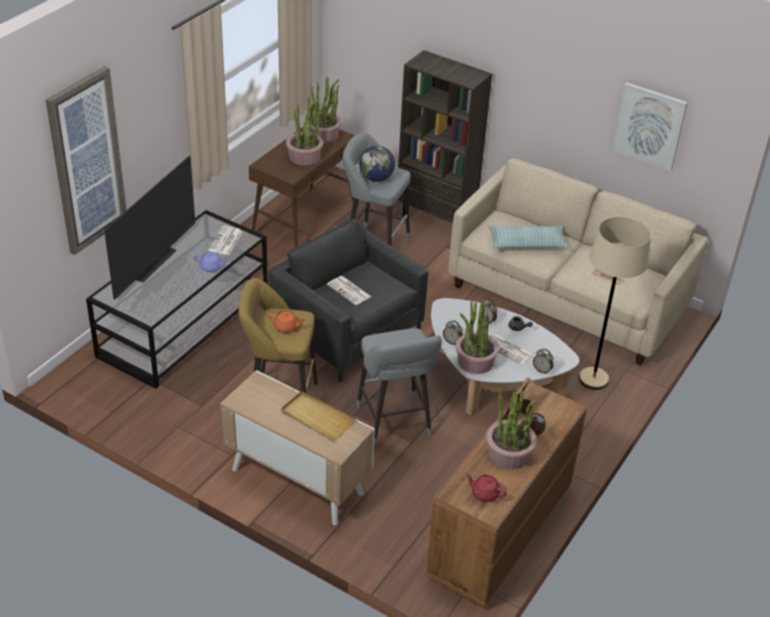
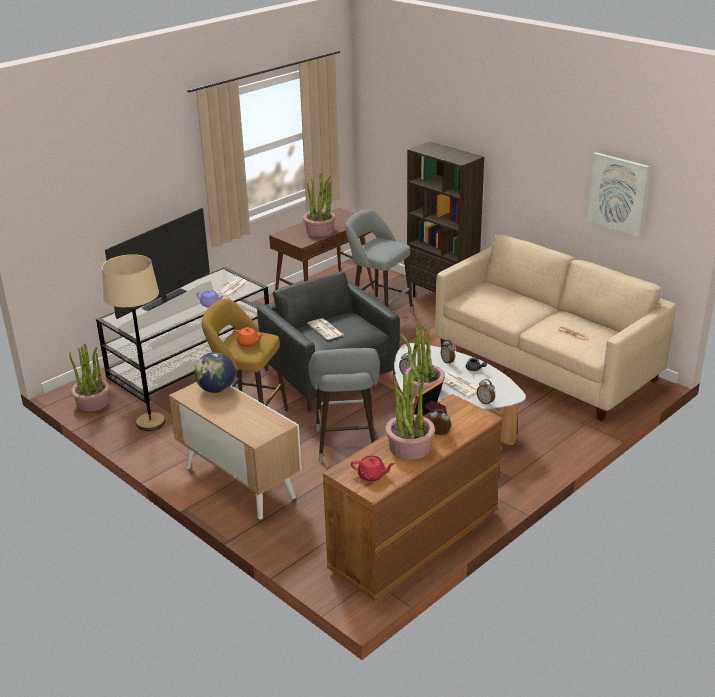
camera: 15 degrees right, 10 degrees down
(87, 162) = (103, 196): picture -> none
(316, 418) = (249, 412): beige tray -> none
(323, 136) = (342, 218): potted plant -> potted plant (93, 403)
(376, 178) = (376, 248): globe -> globe (216, 389)
(484, 493) = (372, 475): red teapot -> red teapot turned 150 degrees clockwise
(527, 244) = (503, 305): pillow -> none
(593, 379) = (550, 428): beige floor lamp -> beige floor lamp (150, 423)

